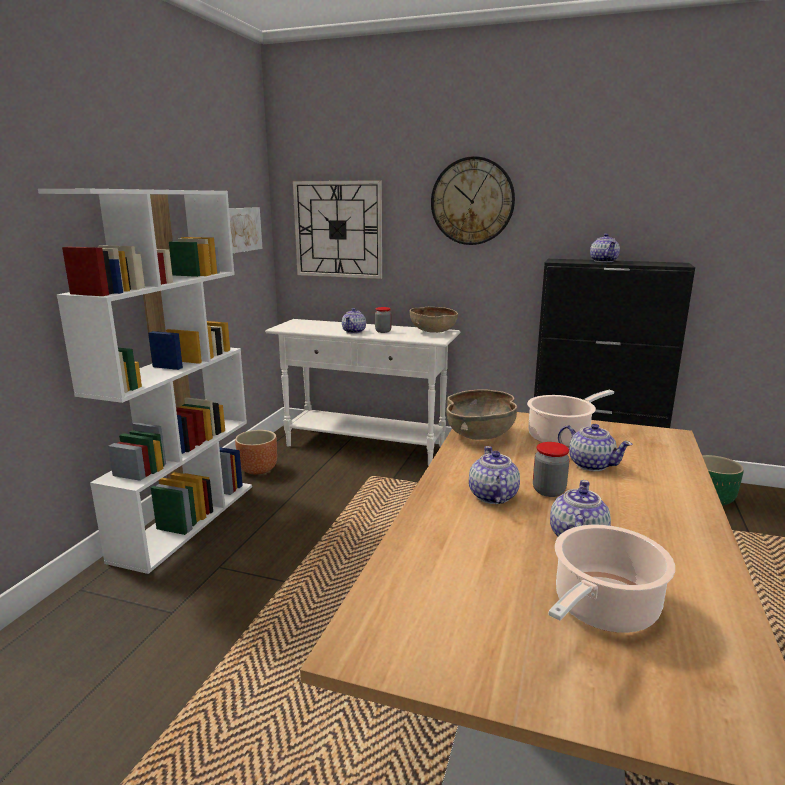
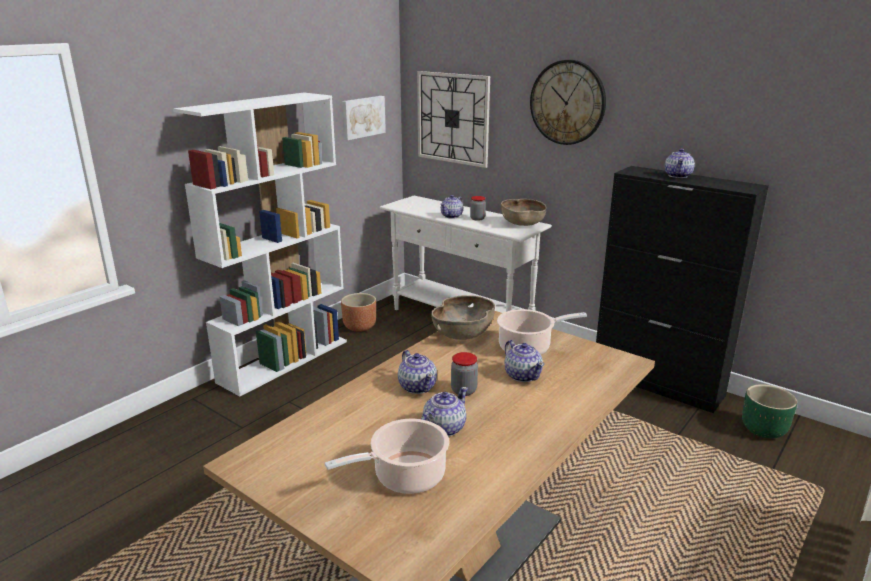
camera: 20 degrees right, 5 degrees up
(492, 496) = (417, 386): teapot -> teapot turned 135 degrees clockwise

